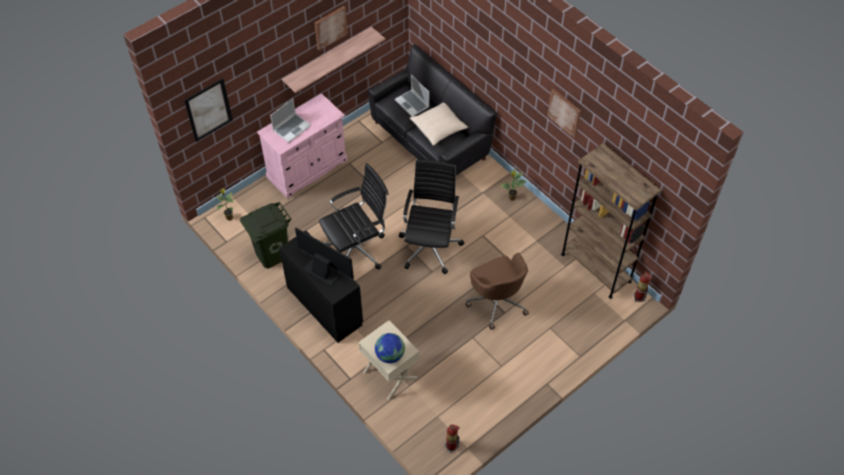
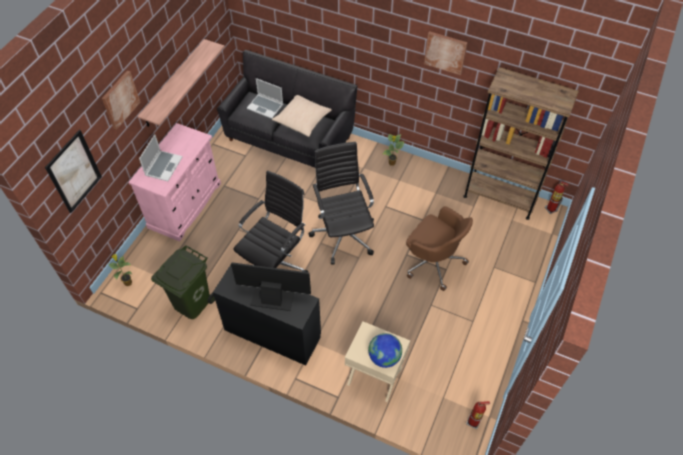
camera: 25 degrees left, 0 degrees up
(330, 27) = (169, 46): picture -> picture (120, 99)

